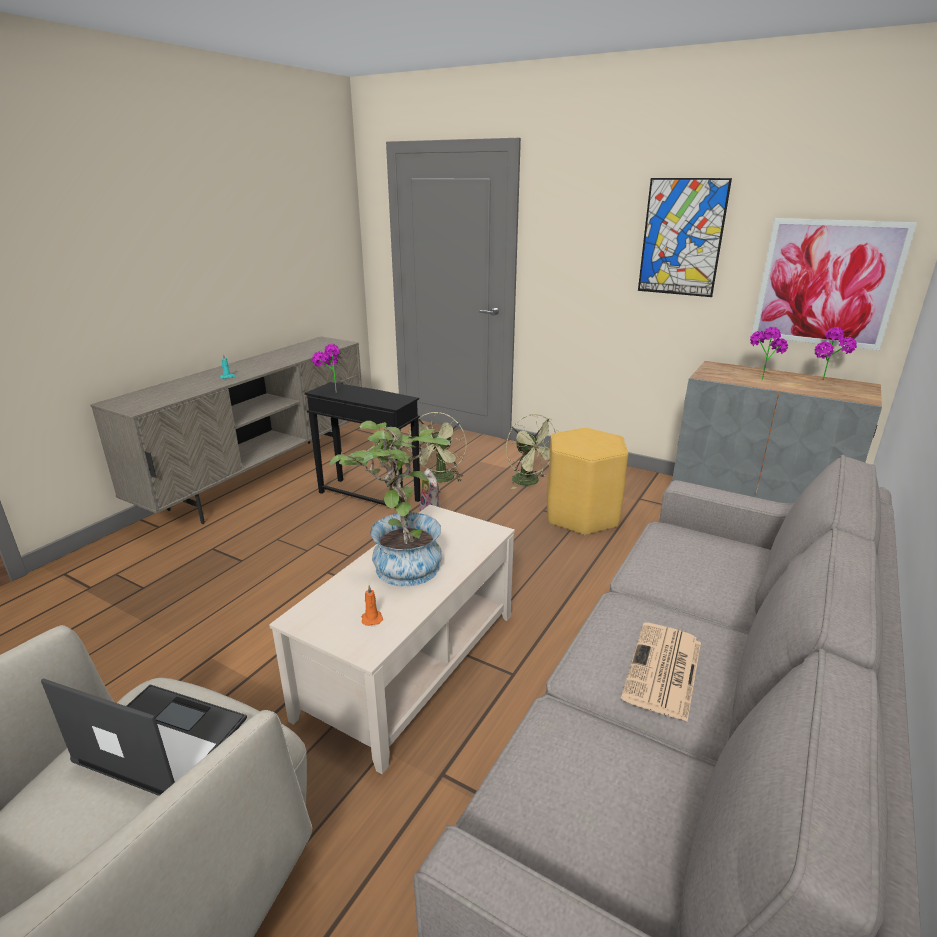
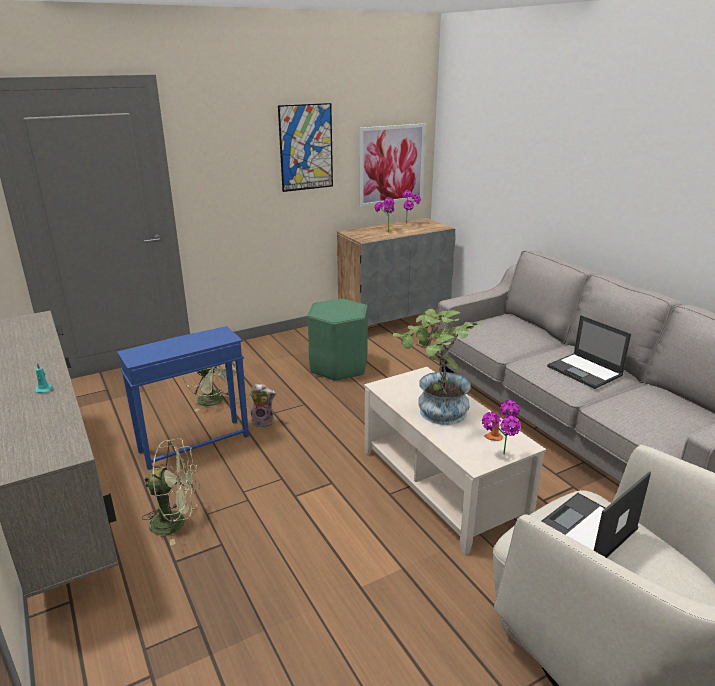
camera: 60 degrees left, 0 degrees up
(330, 392) = (148, 356): potted plant -> potted plant (499, 458)
(369, 496) = (193, 443): black side table -> blue side table
(530, 482) = (271, 368): green fan -> green fan (176, 522)
(582, 516) = (339, 367): yellow stool -> green stool
(663, 671) = (585, 371): newspaper -> laptop

